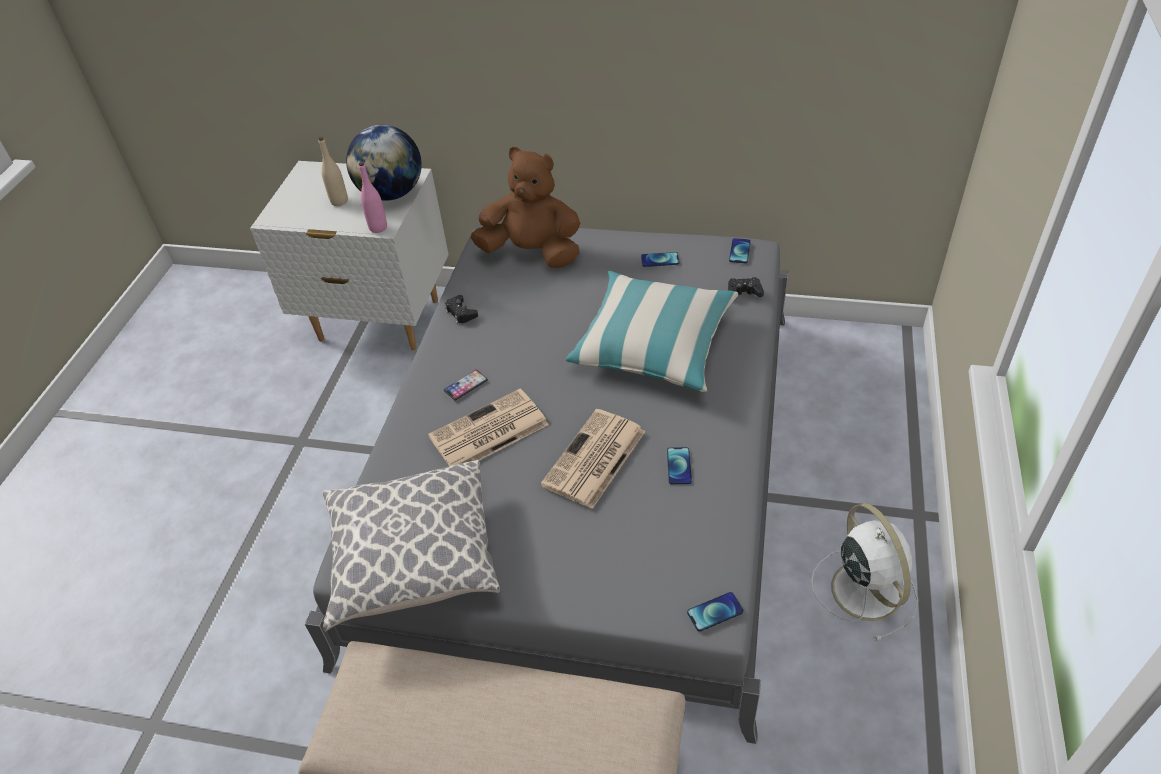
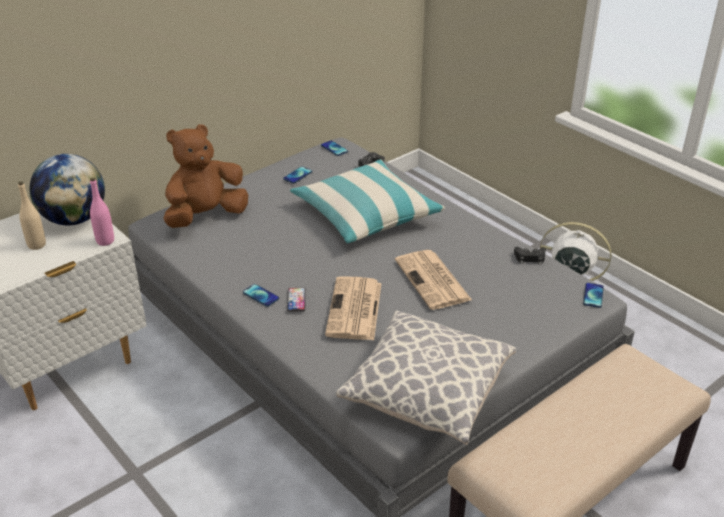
camera: 55 degrees left, 10 degrees down
(461, 313) = (217, 271): black game controller -> black game controller (530, 258)
(679, 466) = (475, 255): phone -> phone (261, 296)

